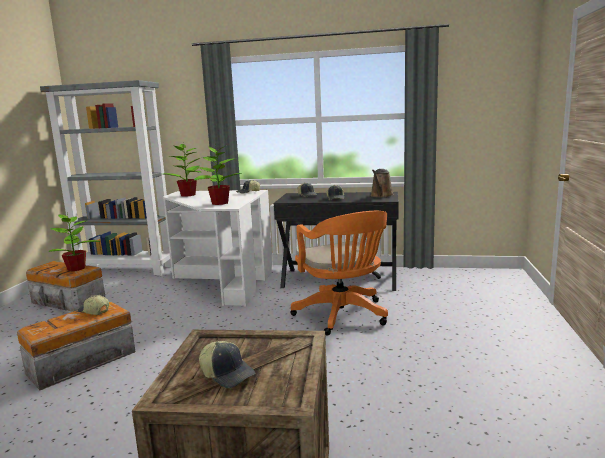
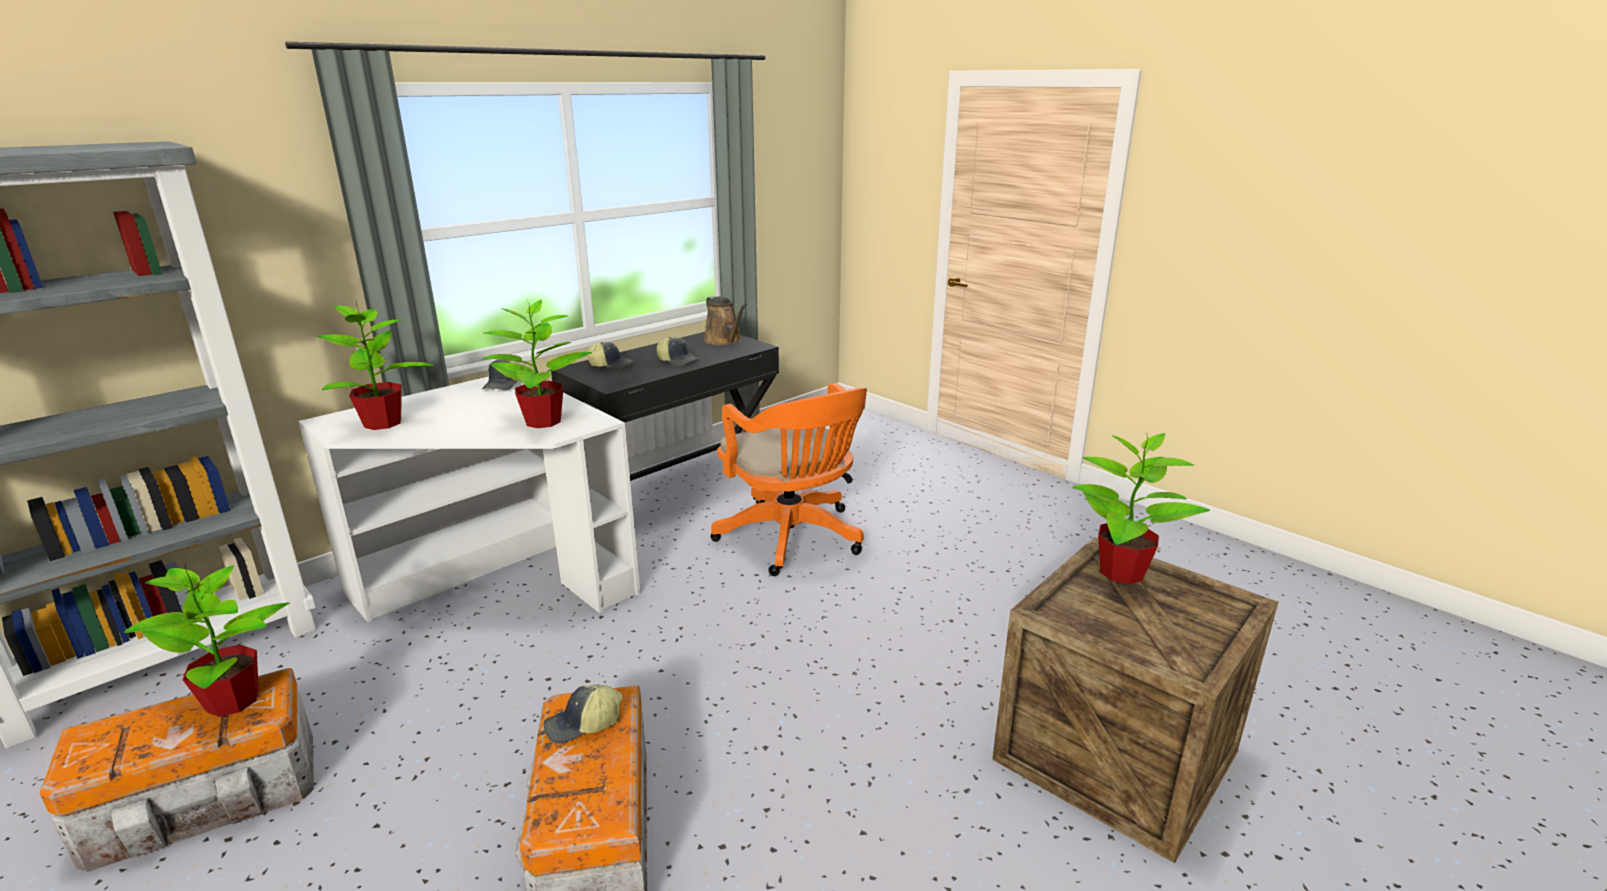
camera: 55 degrees left, 10 degrees up
(228, 374) = (1160, 620): cap -> none
(283, 349) = (1120, 572): none -> potted plant
(343, 316) = (793, 540): orange office chair -> orange office chair turned 45 degrees clockwise

